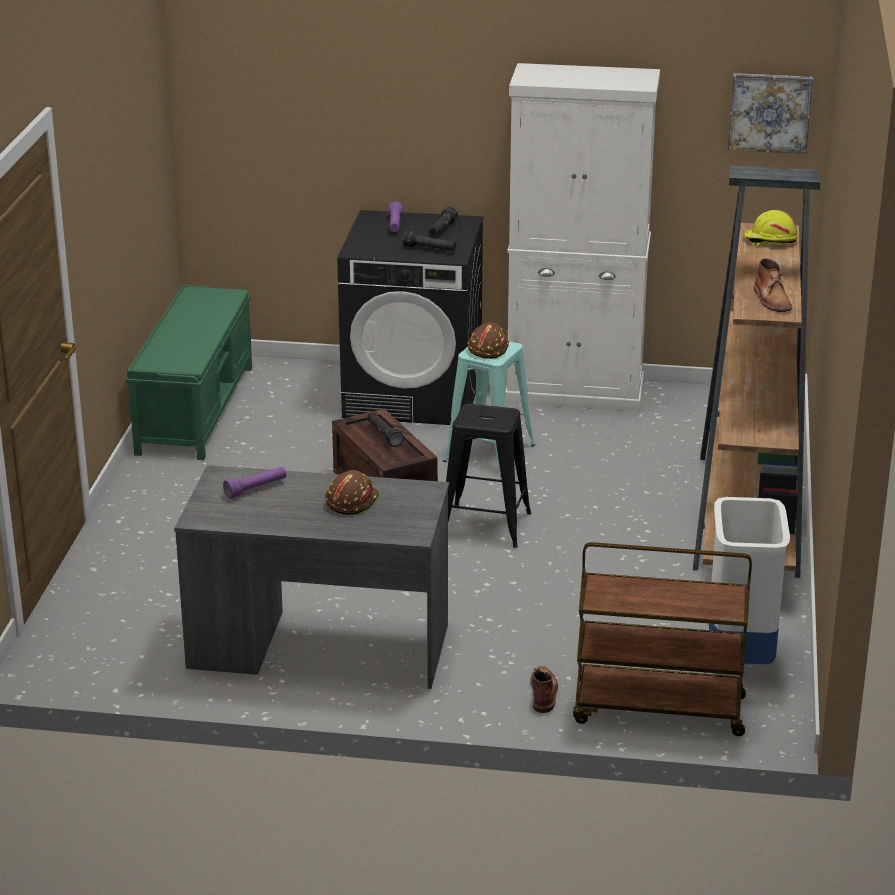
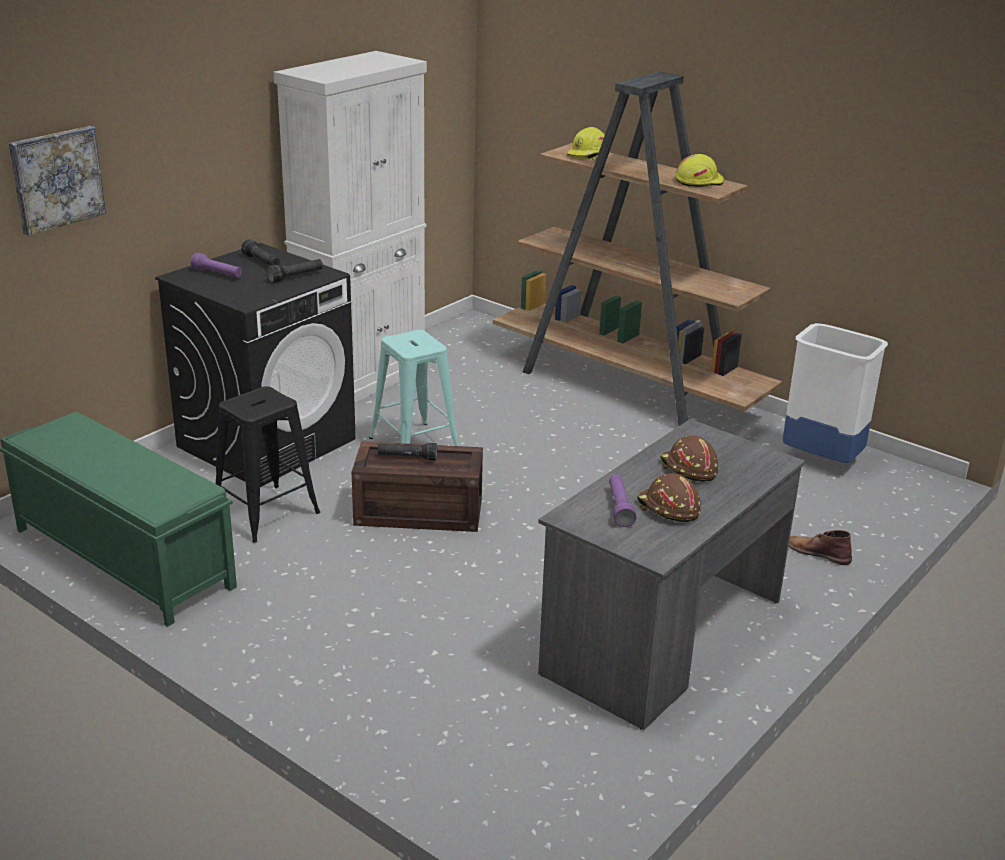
camera: 60 degrees left, 0 degrees up
(485, 525) = (532, 488): black stool -> black stool (266, 513)
(487, 349) = (411, 343): brown hard hat -> brown hard hat (668, 509)
(657, 710) = (874, 515): brown cart -> none
(770, 112) = (443, 72): picture -> picture (56, 179)
(772, 300) = (699, 181): brown boot -> yellow hard hat

